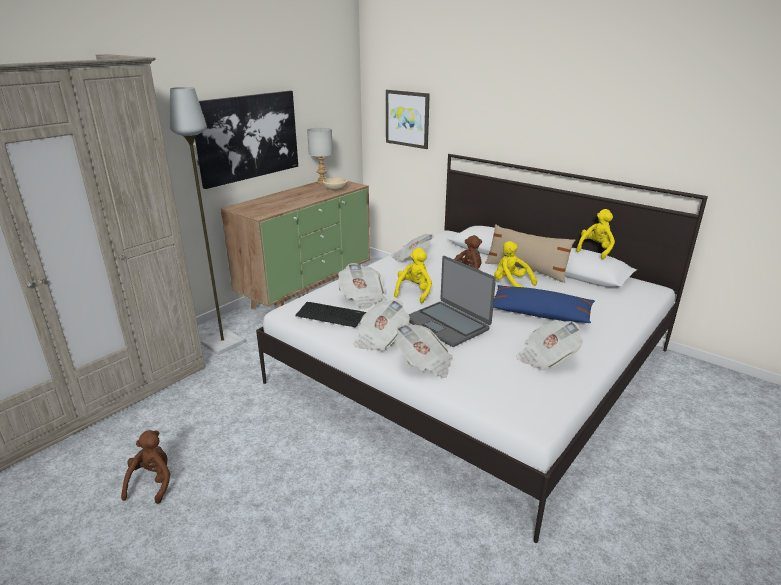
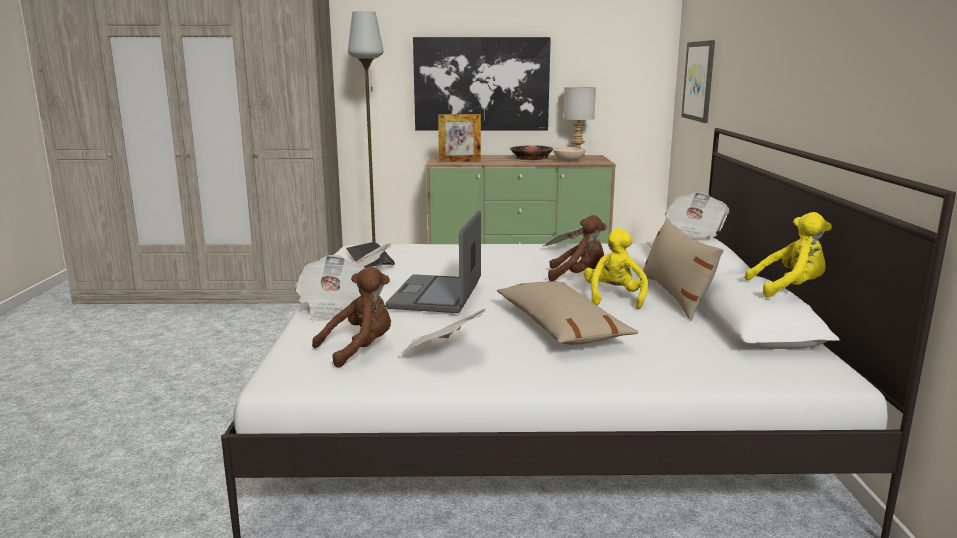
camera: 50 degrees right, 10 degrees down
(152, 483) = (164, 345): brown plush toy -> brown plush toy (359, 349)
(270, 209) = (459, 161): none -> picture frame
(302, 192) = (531, 158): none -> bowl
(361, 297) = (427, 255): newspaper -> newspaper (693, 233)
(414, 292) = (484, 268): yellow plush toy -> none
(540, 313) = (560, 327): blue pillow -> beige pillow

